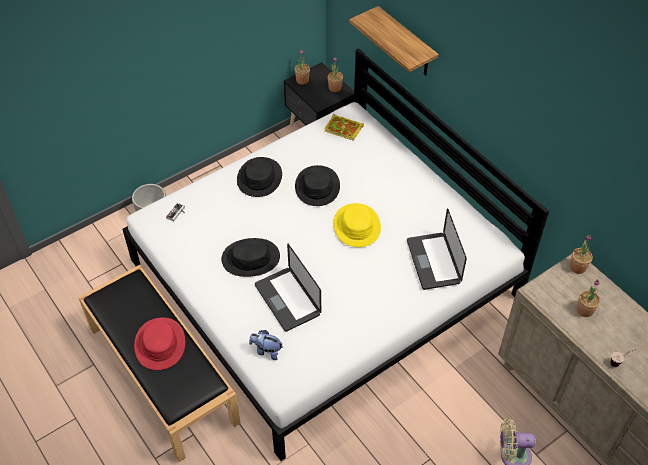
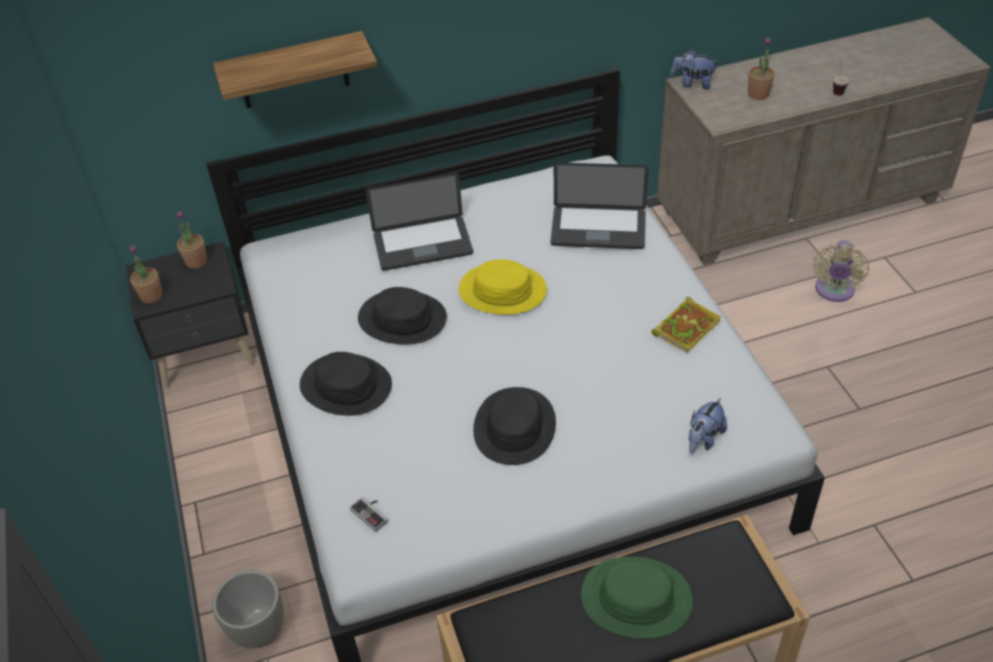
camera: 70 degrees left, 5 degrees down
(159, 344) = (636, 599): red hat -> green hat
(287, 300) = (613, 397): laptop -> laptop (422, 245)
(344, 129) = (298, 265): book -> book (687, 326)
(578, 267) = (692, 83): potted plant -> plush toy

